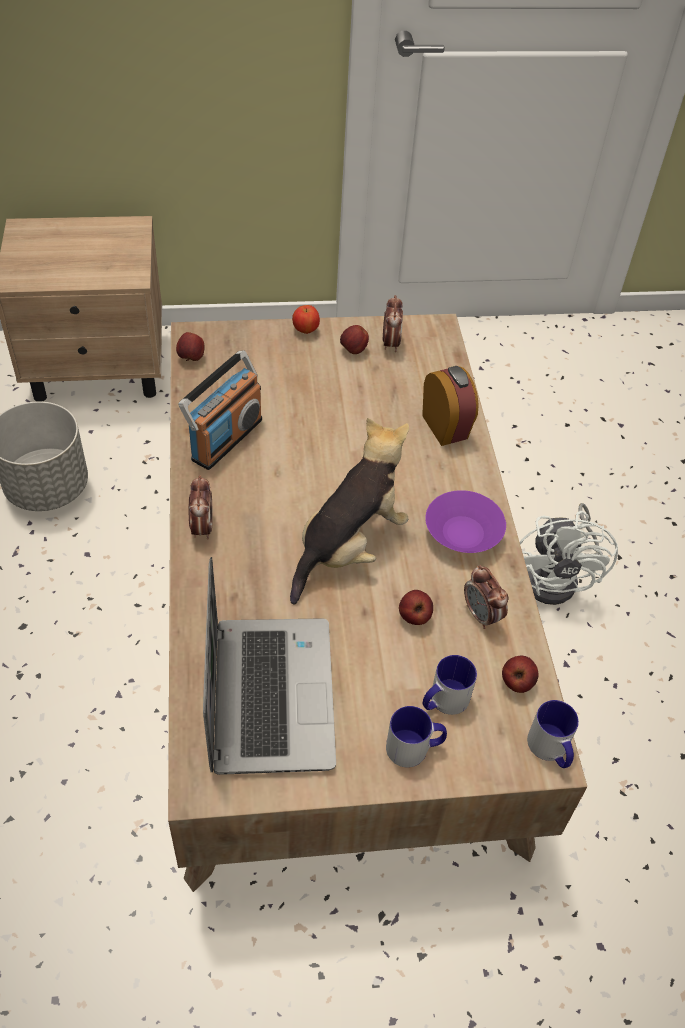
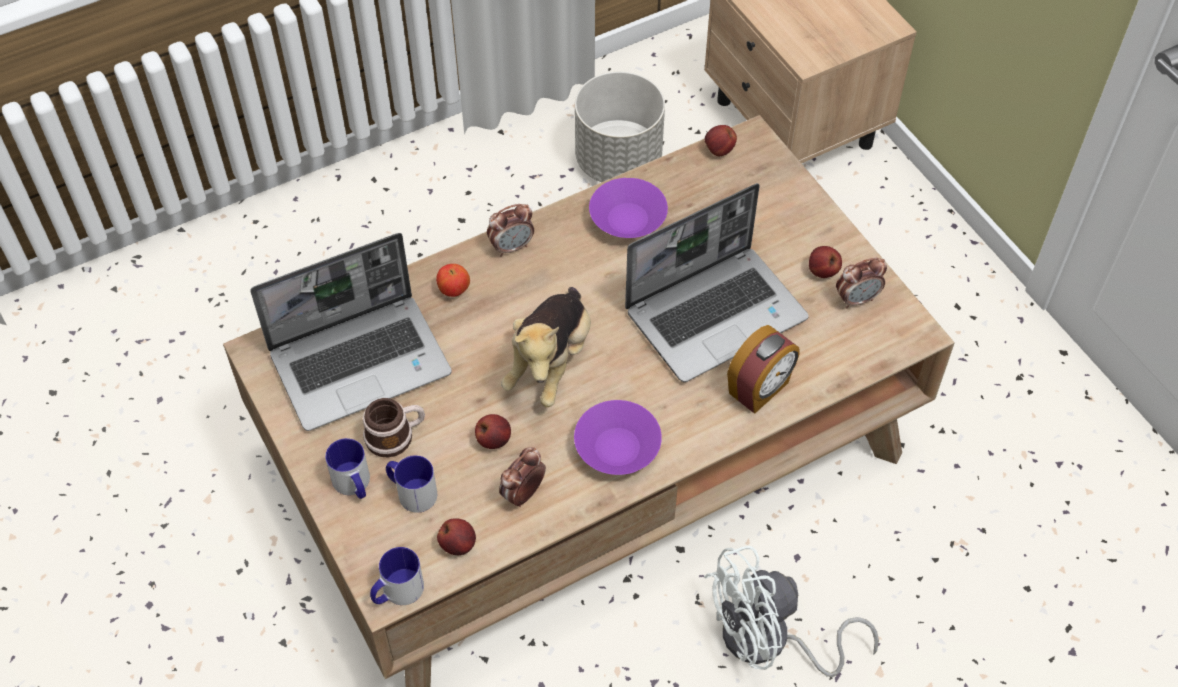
camera: 70 degrees right, 5 degrees up
(226, 439) = (628, 220): radio -> purple bowl
(305, 330) = (825, 221): apple -> apple (454, 290)
(349, 546) = (550, 362): plush toy -> plush toy turned 90 degrees clockwise
(358, 423) = (716, 313): none -> laptop
(372, 693) = (396, 435): none -> mug

